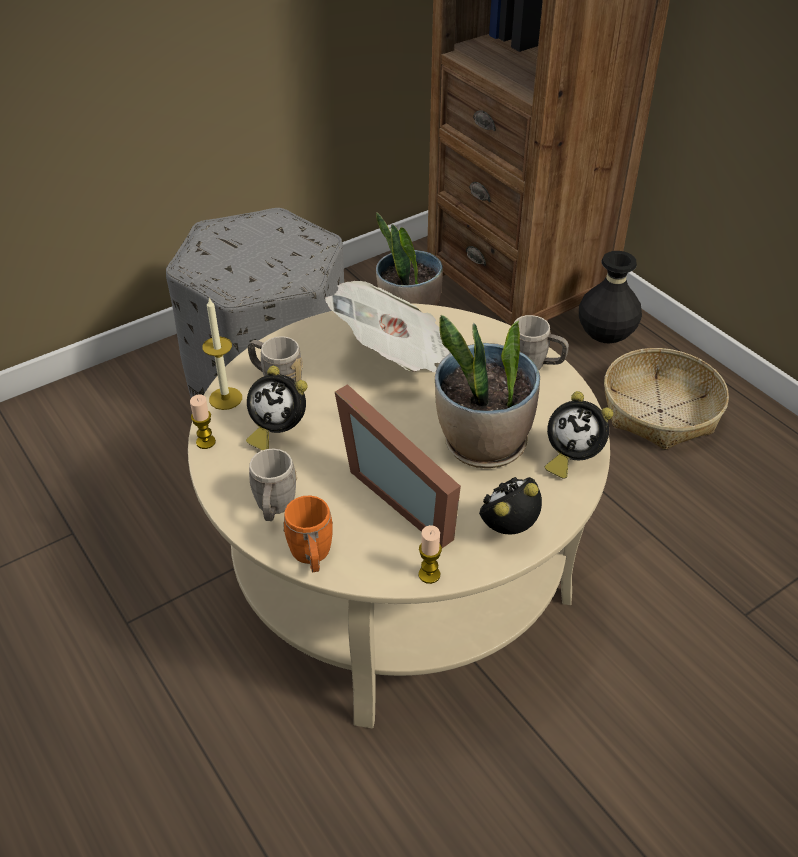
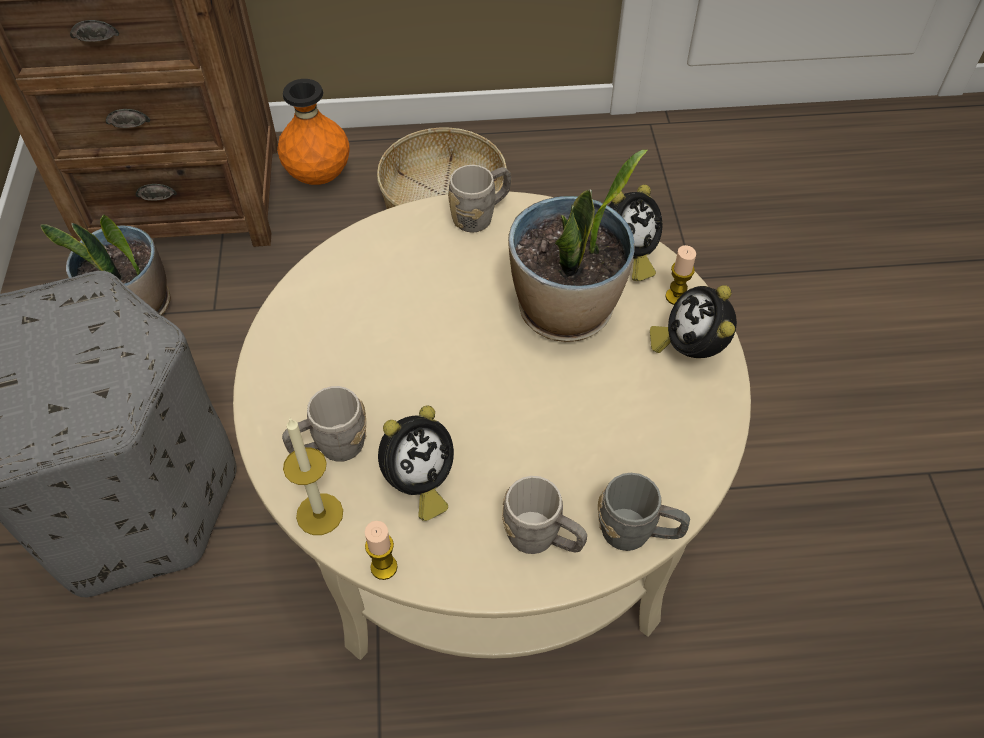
camera: 60 degrees left, 10 degrees up
(312, 557) = (637, 533): orange mug -> grey mug
(400, 357) = (382, 315): newspaper -> none
(406, 493) = (594, 407): picture frame -> none
(429, 575) = (716, 440): candle -> candle (676, 297)
(605, 337) = (319, 177): black vase -> orange vase

